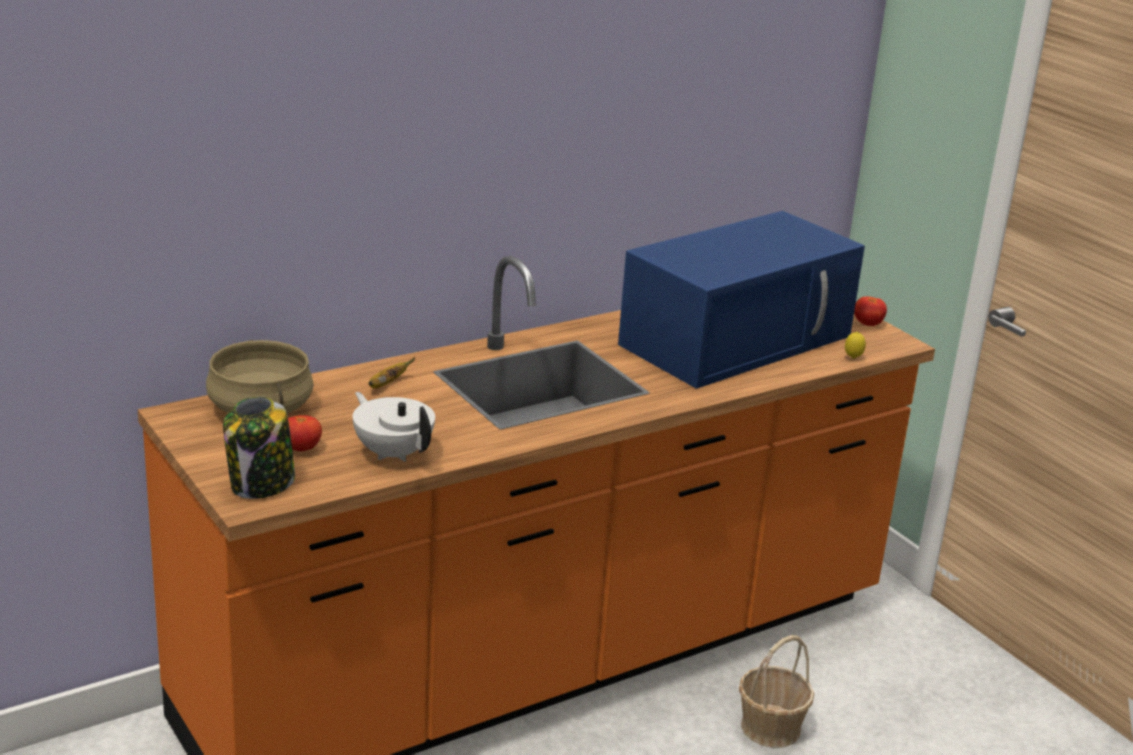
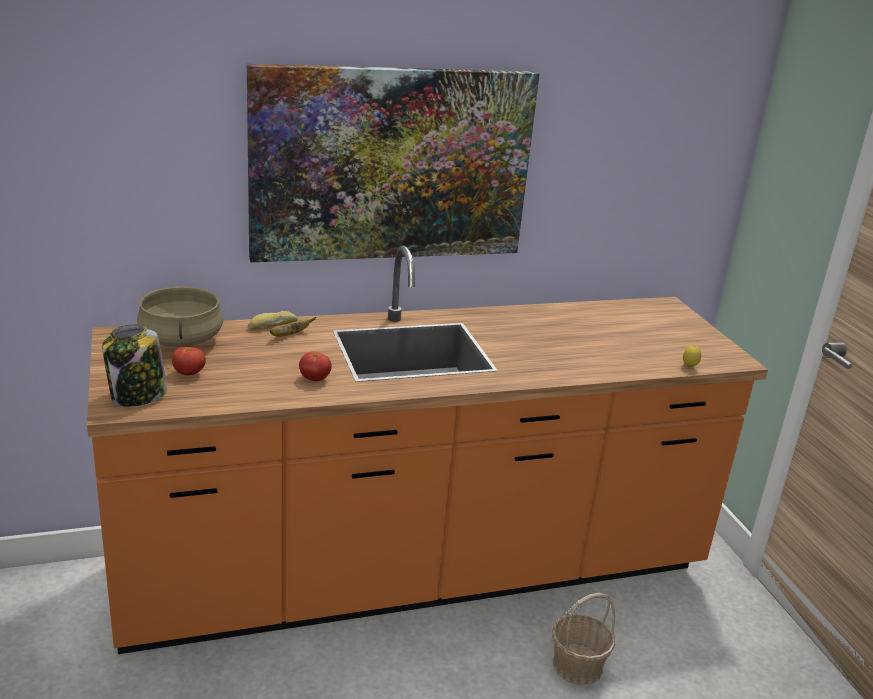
camera: 15 degrees right, 0 degrees up
(357, 375) = (272, 325): none -> bread
(393, 453) = (257, 387): white teapot -> none
(481, 157) = (392, 164): none -> picture
(738, 339) = (596, 339): blue microwave -> none
(868, 324) = (716, 342): tomato -> tomato (315, 379)

